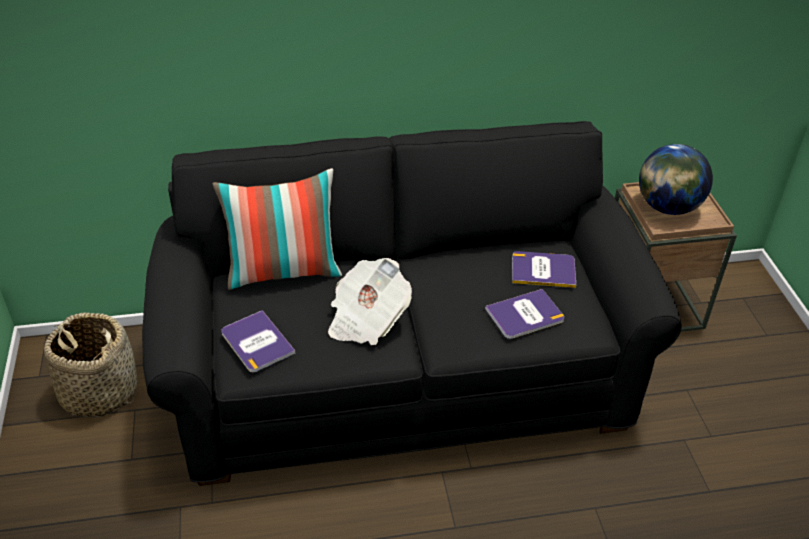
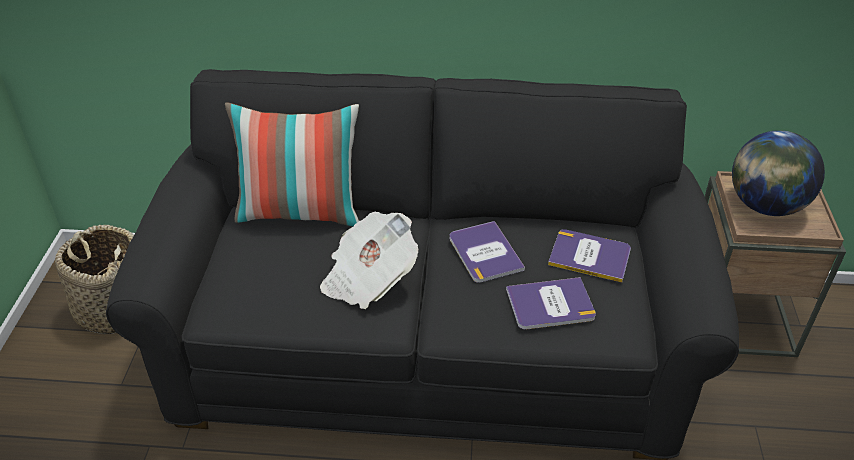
camera: 15 degrees right, 0 degrees up
(257, 342) = (241, 284): book -> book (485, 253)

